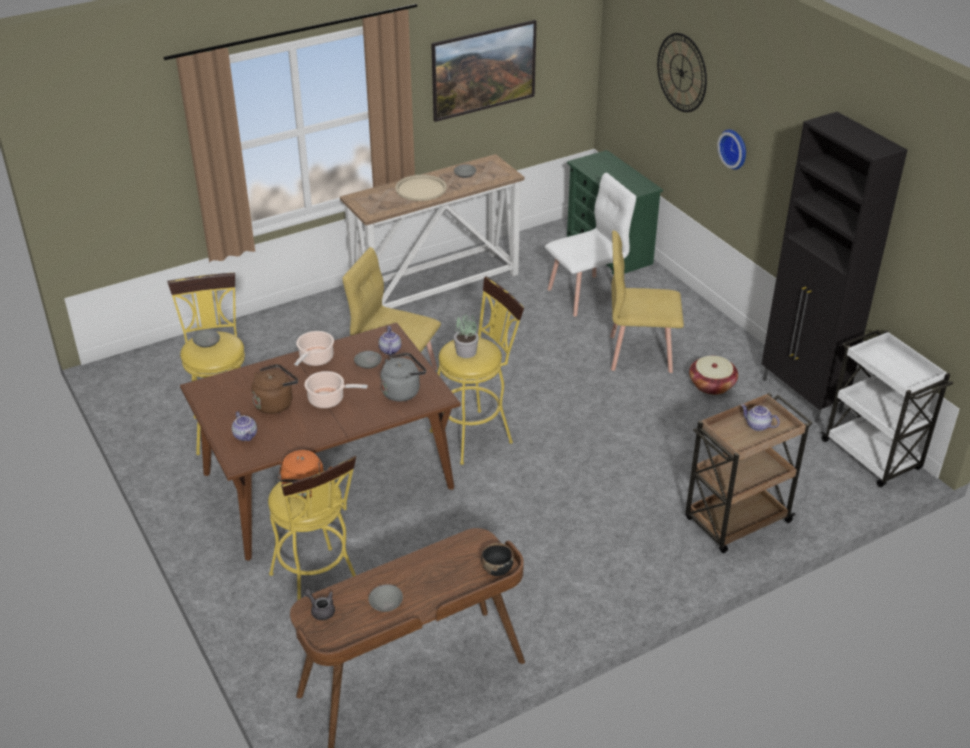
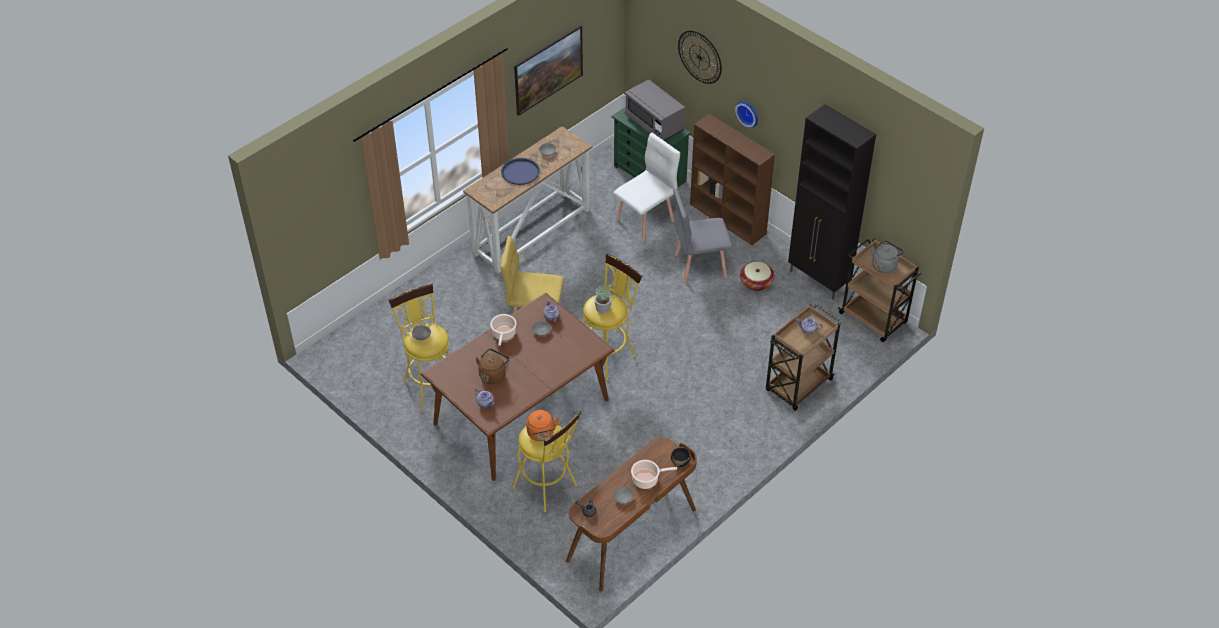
camera: 15 degrees left, 10 degrees up
(328, 399) = (527, 364): cooking pot -> cooking pot (647, 480)
(403, 391) = (573, 348): grey kettle -> grey kettle (885, 265)
(421, 189) = (520, 172): beige tray -> blue tray
(618, 175) = (654, 124): none -> grey microwave
(639, 353) = (699, 265): yellow chair -> grey chair
(695, 310) = (728, 219): none -> brown bookcase
(872, 456) = (874, 319): white cart -> brown cart

